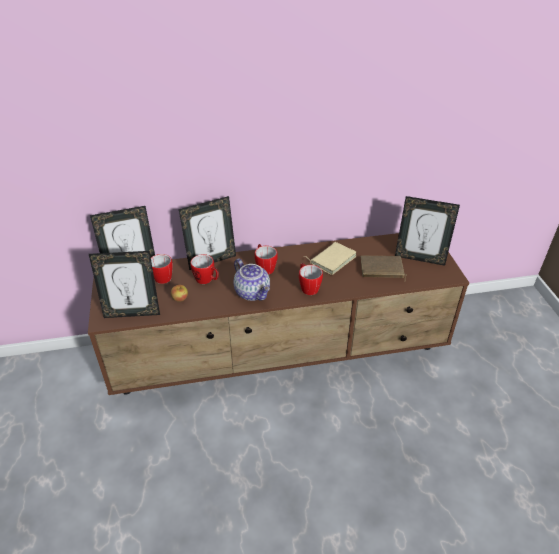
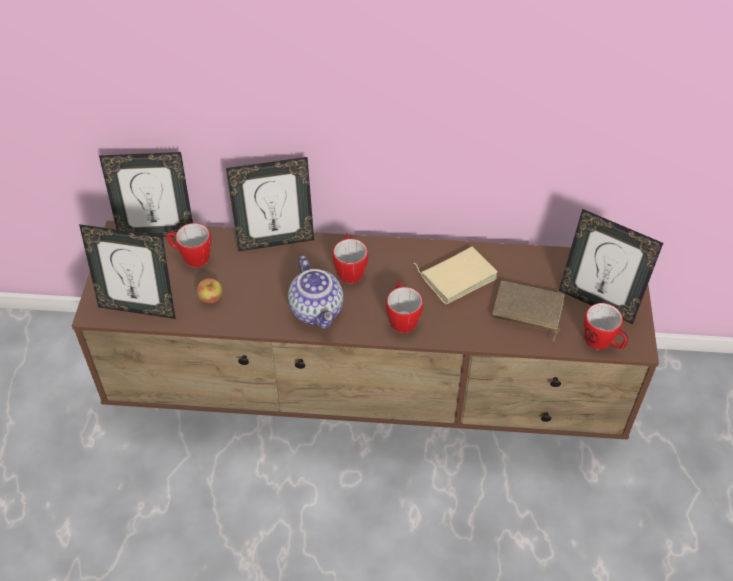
camera: 15 degrees right, 10 degrees up
(207, 280) = (258, 274): mug -> mug (602, 343)

